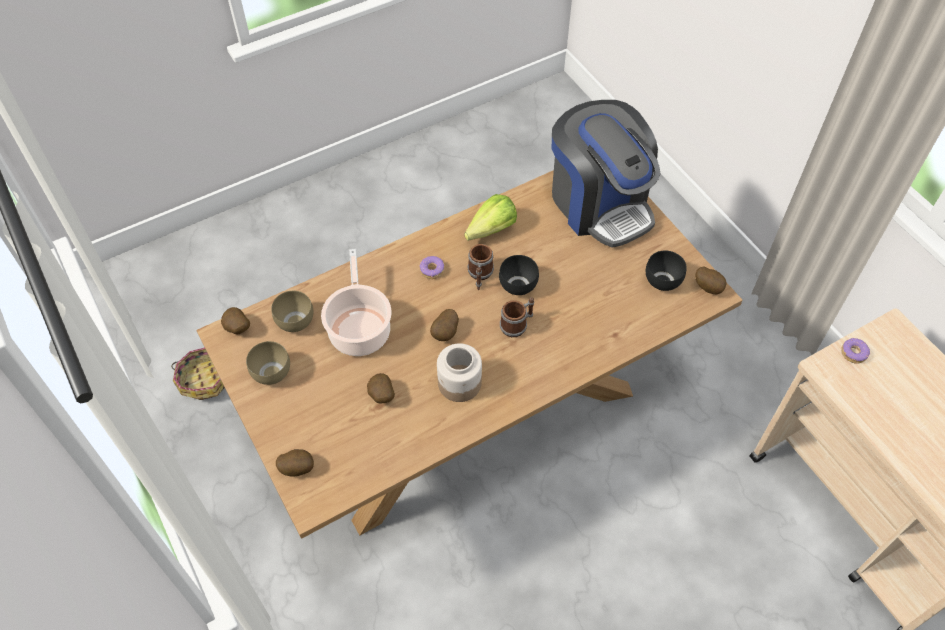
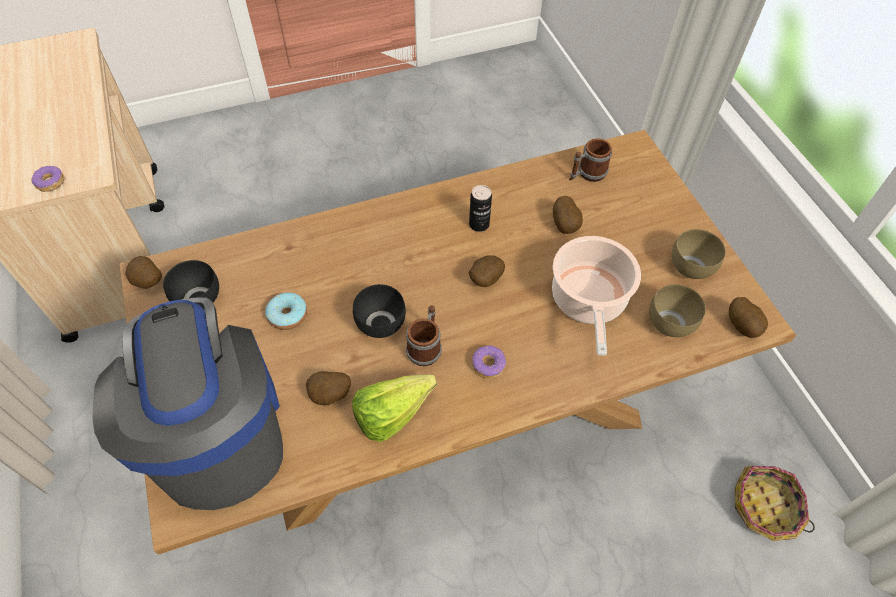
camera: 170 degrees left, 0 degrees up
(297, 468) = (651, 176): potato -> potato (330, 396)
(459, 384) = (479, 224): jar -> can
(517, 325) = (397, 276): mug -> mug (587, 174)
(590, 281) = (287, 315): none -> donut

